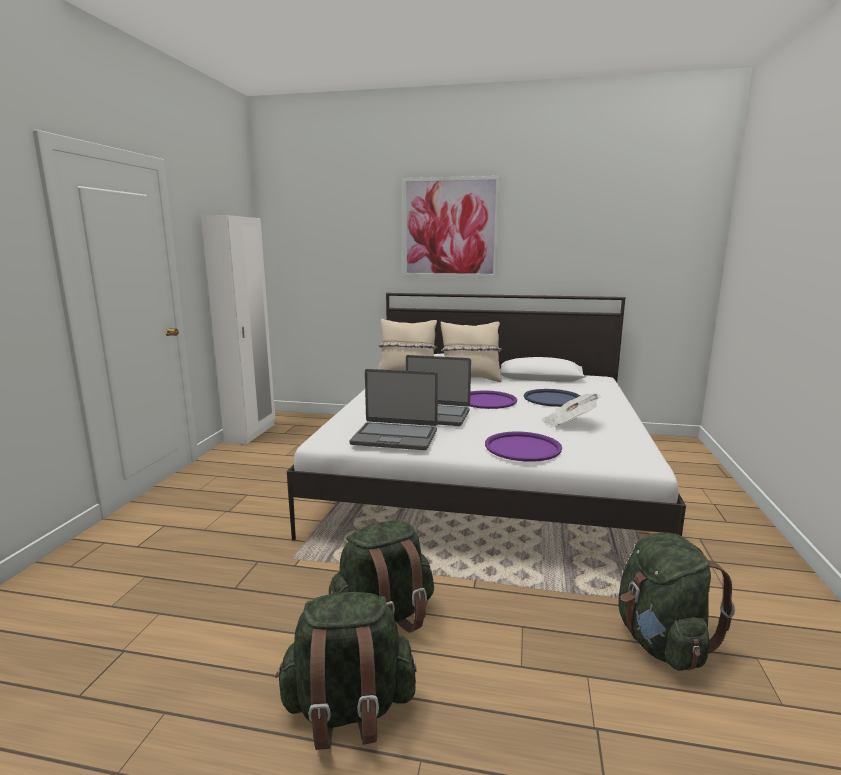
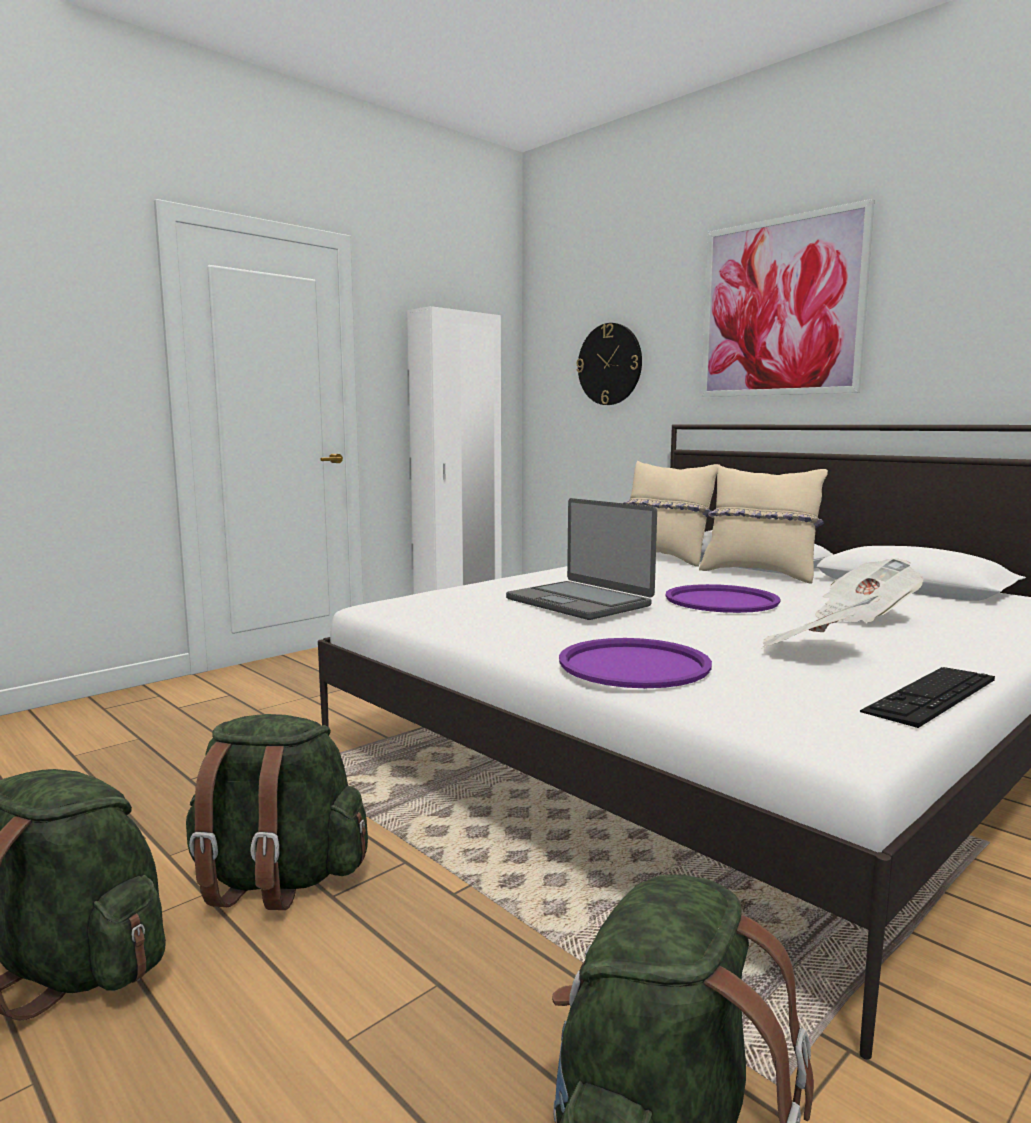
camera: 35 degrees right, 5 degrees down
(334, 253) = (610, 364): none -> wall clock
(395, 437) = (464, 615): laptop -> none
(552, 399) = (863, 616): blue tray -> newspaper
(635, 435) = (931, 695): none -> keyboard

